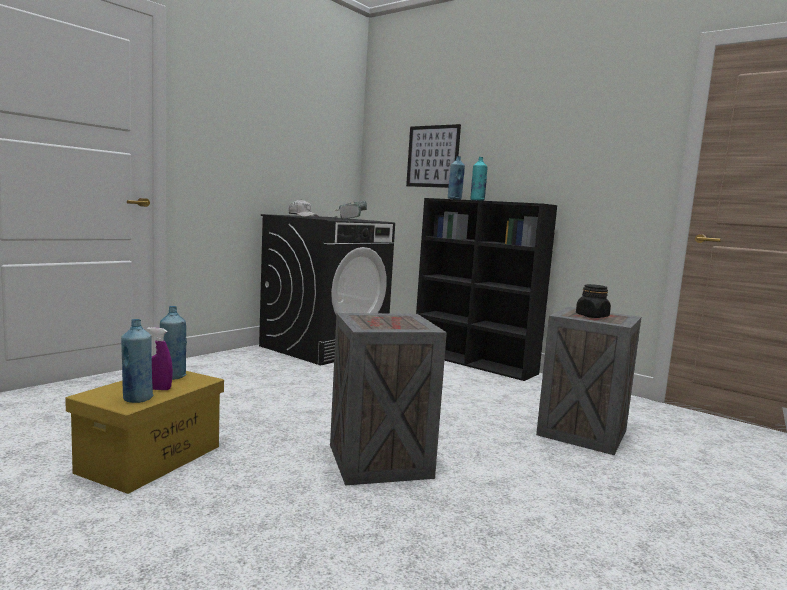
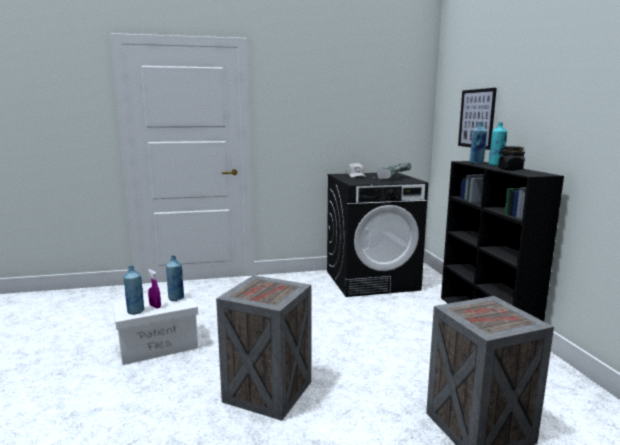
camera: 40 degrees right, 5 degrees up
(151, 458) = (159, 345): yellow storage box -> white storage box
(592, 316) = (482, 315): black jar -> black jar (510, 169)

